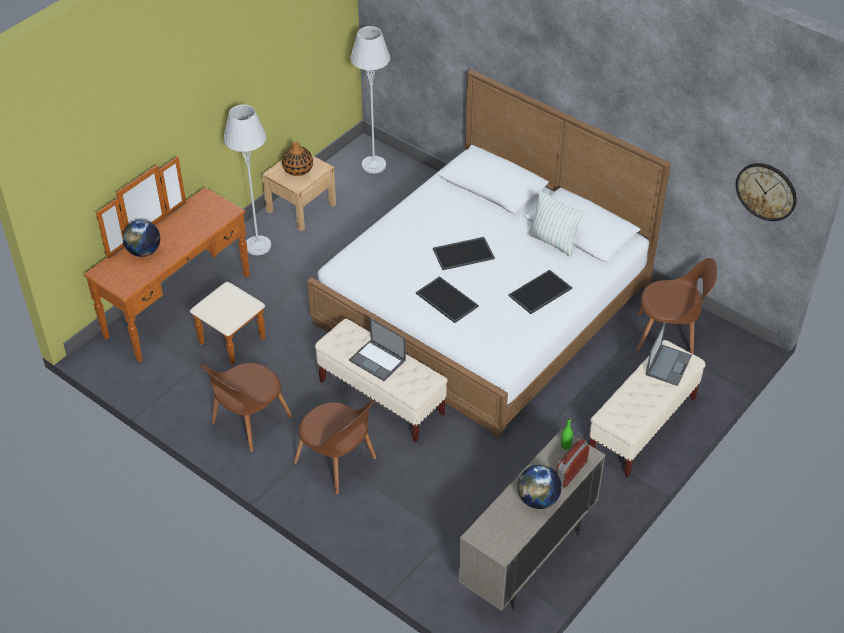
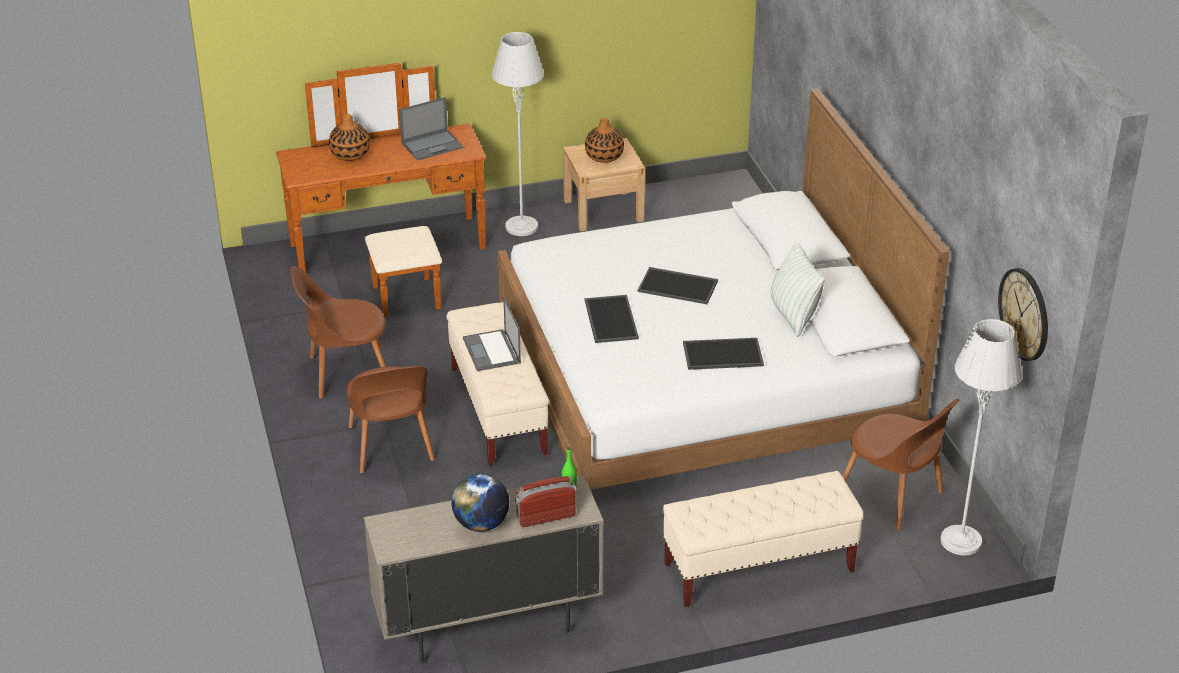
camera: 35 degrees right, 10 degrees down
(144, 251) = (350, 154): globe -> vase
(374, 165) = (724, 201): grey floor lamp -> grey floor lamp (961, 541)
(668, 364) = (811, 494): laptop -> laptop (432, 145)

